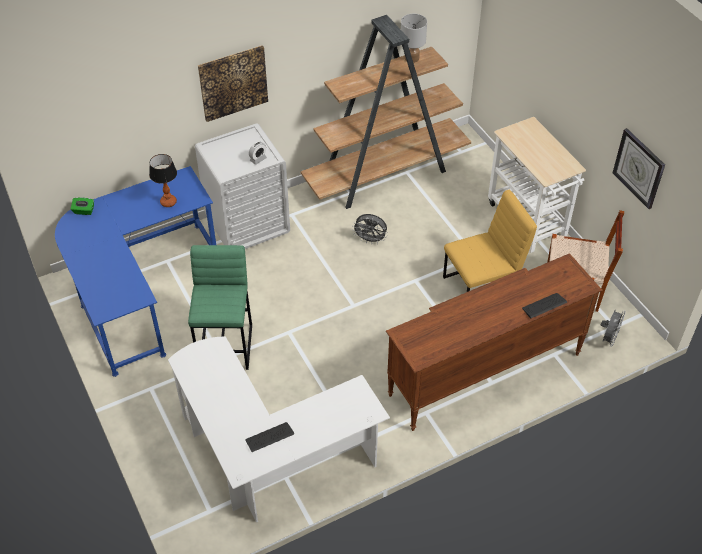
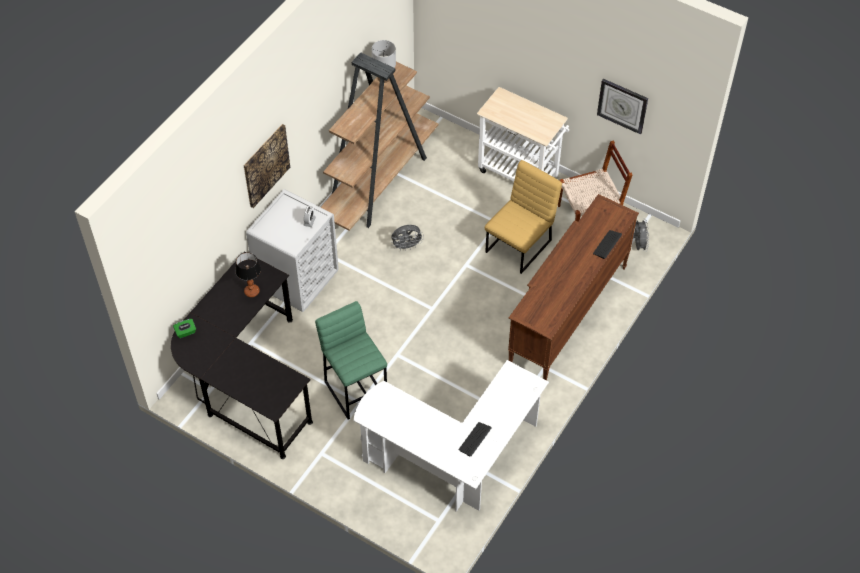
camera: 30 degrees left, 5 degrees up
(137, 290) = (246, 380): blue desk -> black desk

